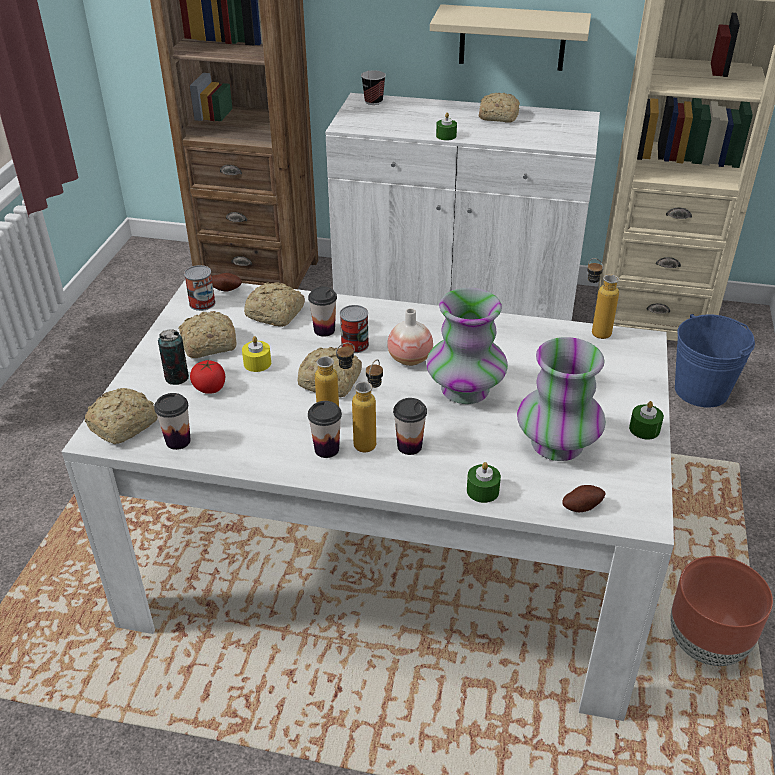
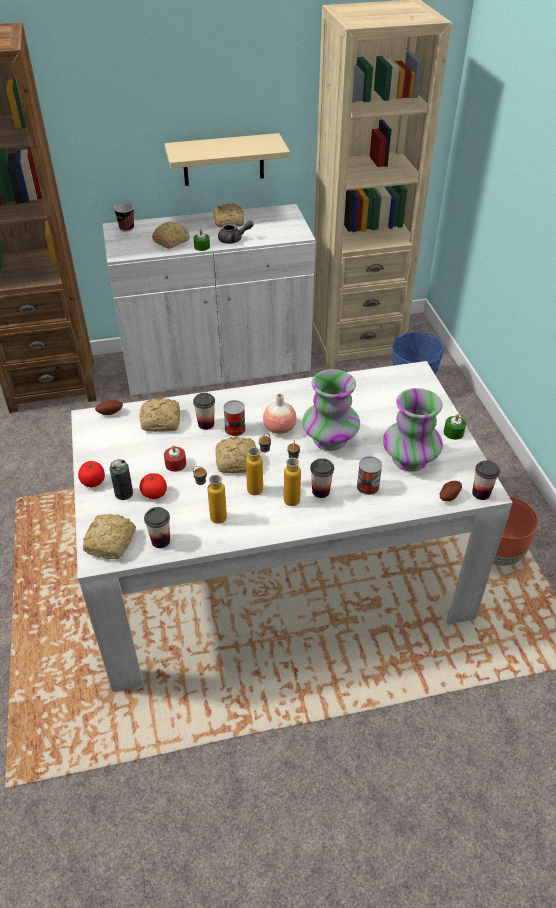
camera: 25 degrees left, 5 degrees up
(154, 355) = (93, 481): none -> tomato
(202, 303) = (99, 429): can -> can (368, 486)
(207, 345) = (128, 461): bread -> bread (170, 242)
(257, 363) = (175, 464): yellow candle -> red candle
(326, 449) = (268, 511): cup -> cup (481, 493)
(482, 491) = (385, 506): green candle -> none
(490, 136) = (234, 240): none -> grey teapot
(594, 330) = (383, 372): bottle -> bottle (211, 516)

